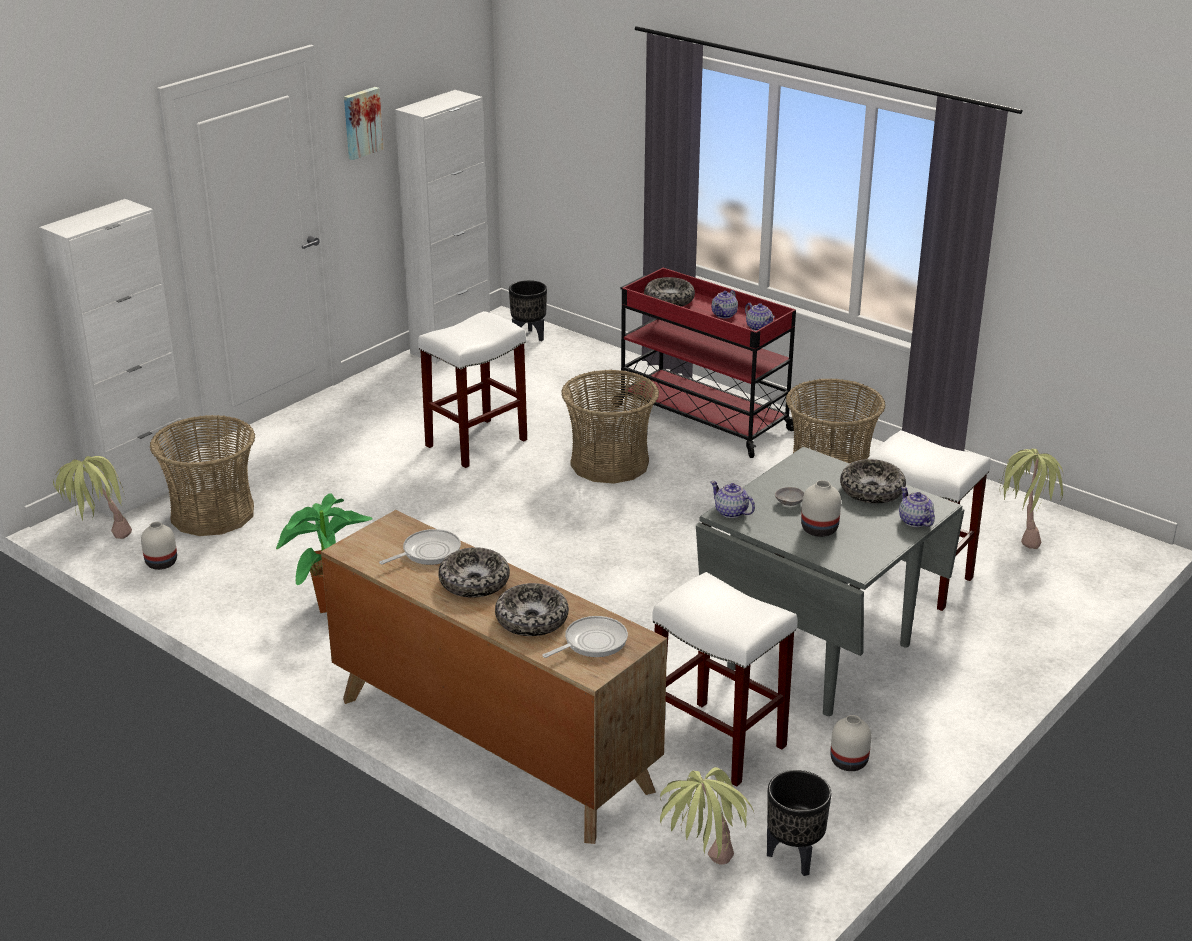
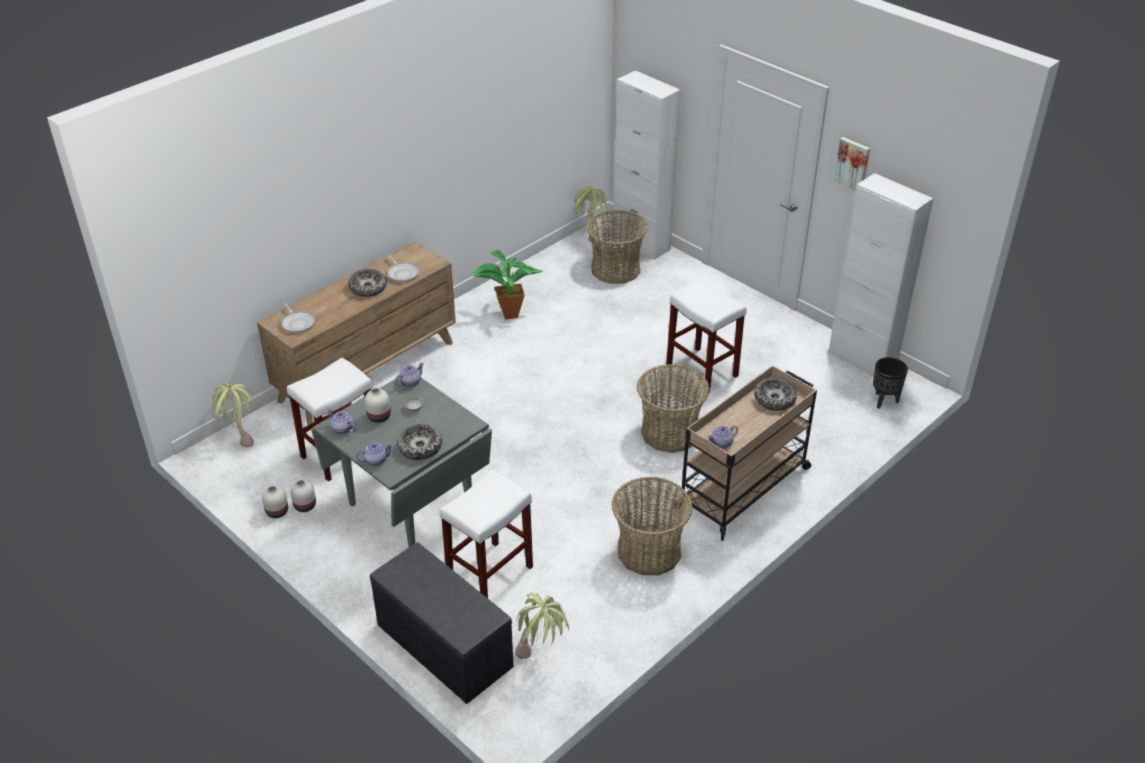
camera: 95 degrees right, 10 degrees up
(161, 563) = (563, 256): white vase -> white vase (276, 512)
(531, 619) = (326, 305): bowl -> none
(701, 417) = (744, 487): red cart -> beige cart
(724, 314) = (746, 427): teapot -> teapot (342, 429)
(793, 857) = (238, 472): black planter -> none
(1049, 604) = (442, 645): none -> grey bench

